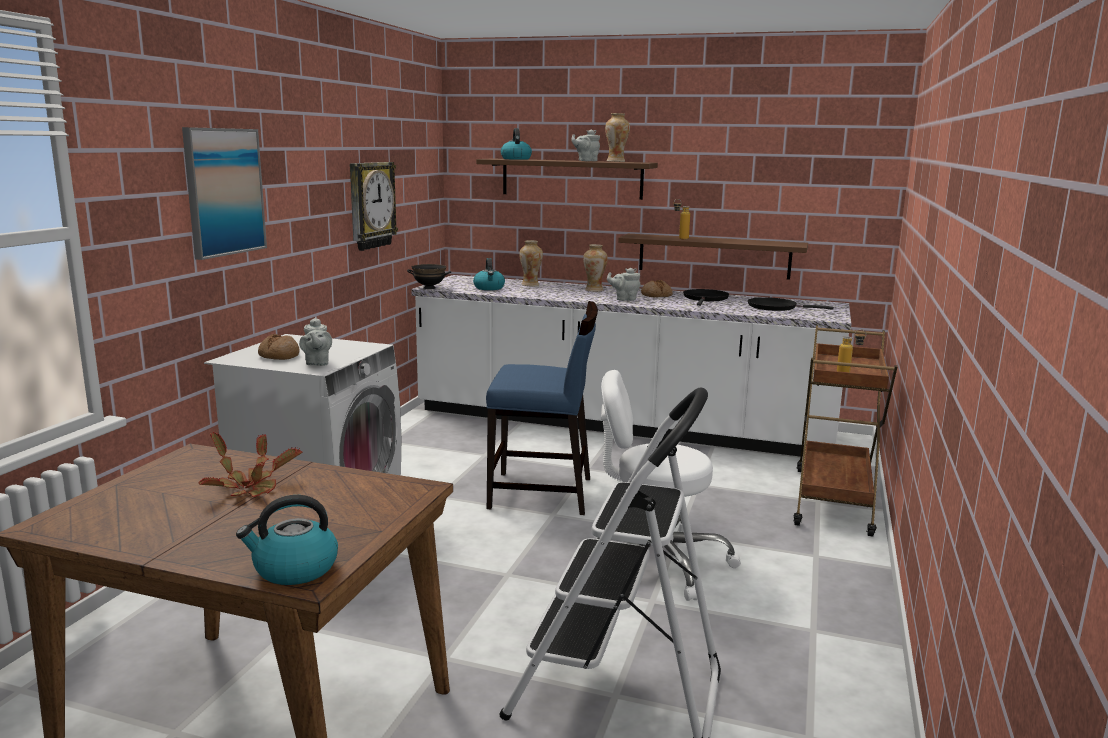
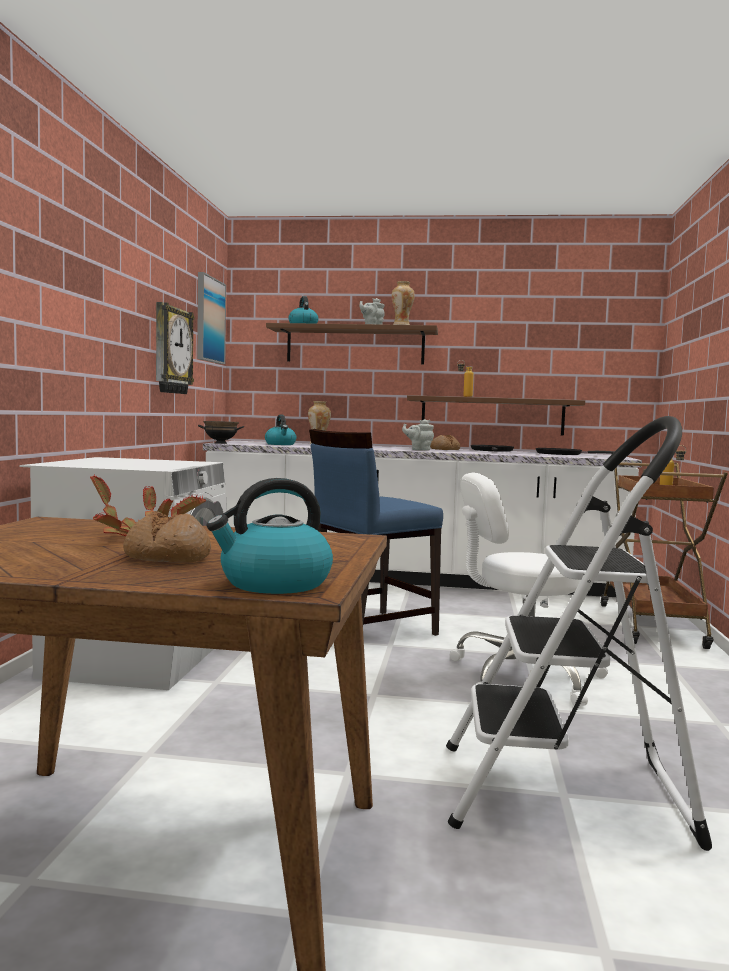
camera: 10 degrees left, 10 degrees down
(224, 191) = (48, 286): picture -> picture (209, 320)
(278, 356) = (104, 463): bread -> bread (167, 557)
(317, 363) = (153, 466): grey teapot -> none
(542, 493) = (368, 629): blue chair -> blue chair turned 150 degrees clockwise
(594, 290) = (383, 447): vase -> none

